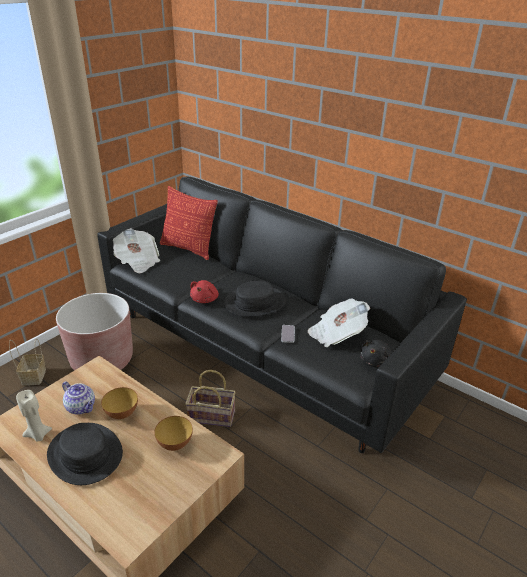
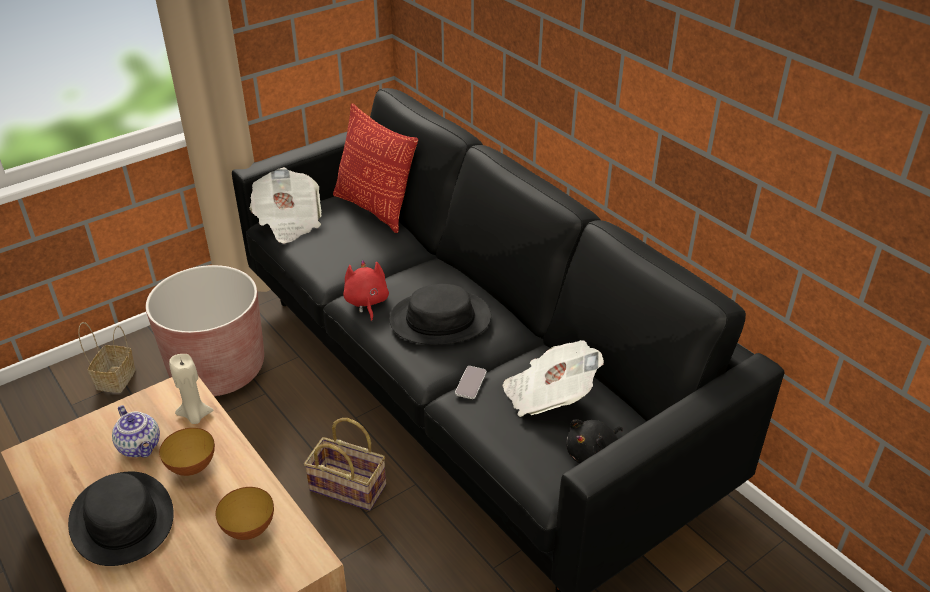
camera: 15 degrees right, 5 degrees up
(38, 435) = (70, 478): beige candle -> beige candle (195, 416)
(205, 299) = (366, 302): red plush toy -> red plush toy turned 135 degrees clockwise

